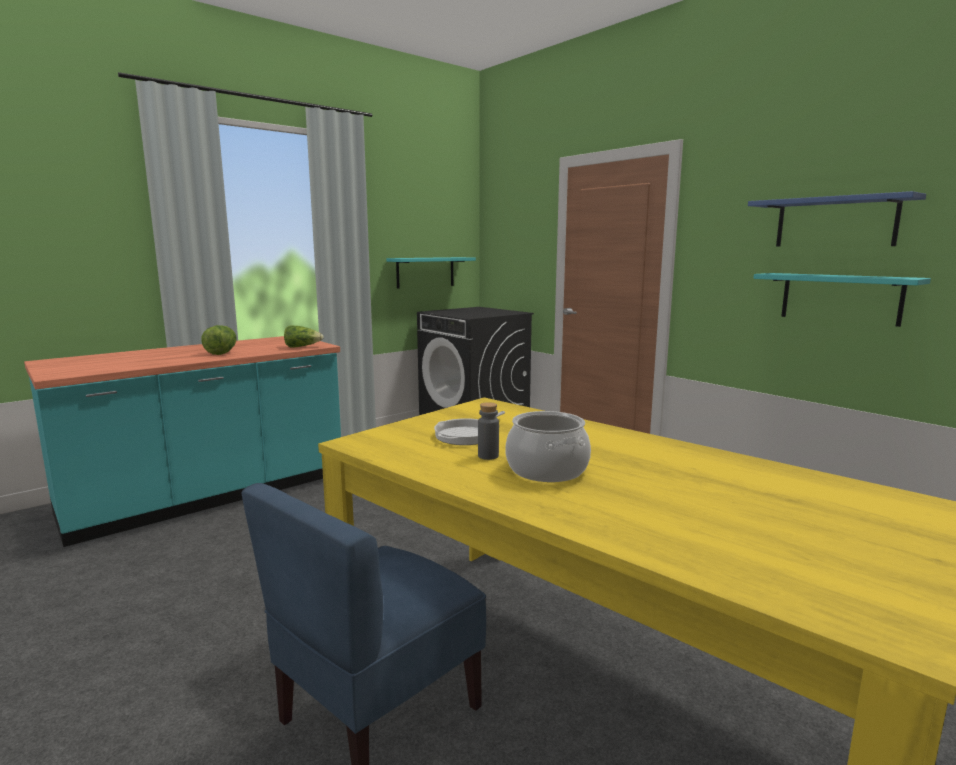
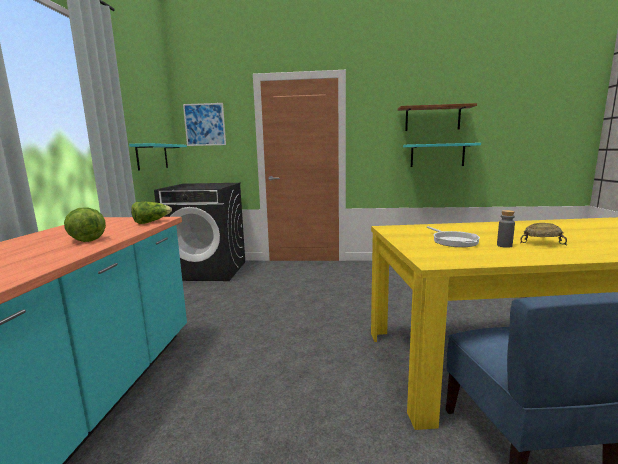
camera: 45 degrees left, 0 degrees up
(506, 230) = (204, 124): none -> picture
(547, 470) = (542, 242): cooking pot -> beige bowl
(835, 222) = (432, 118): blue shelf -> brown shelf

